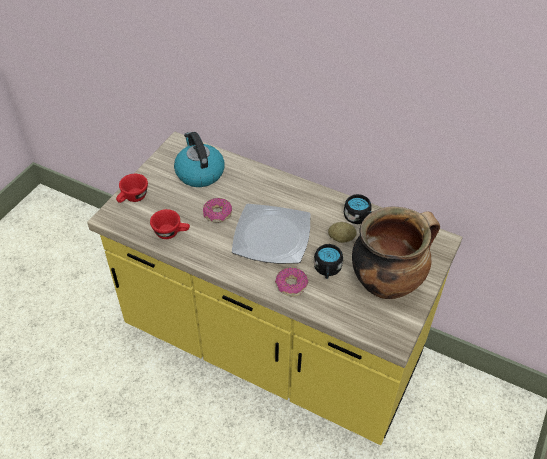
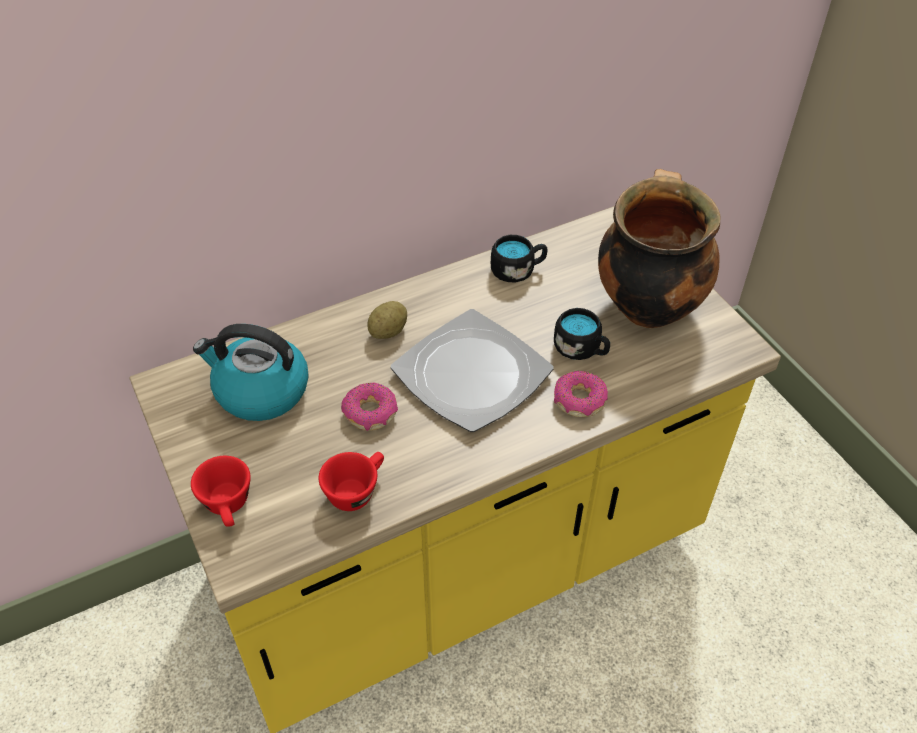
camera: 55 degrees left, 0 degrees up
(341, 238) = (538, 306): potato -> potato (388, 331)

